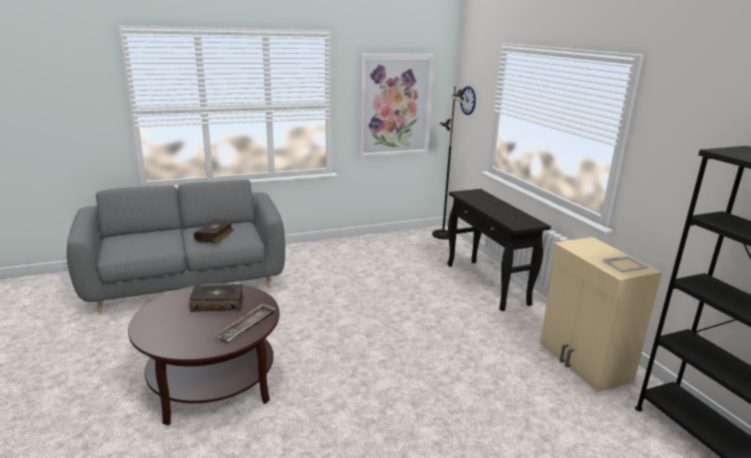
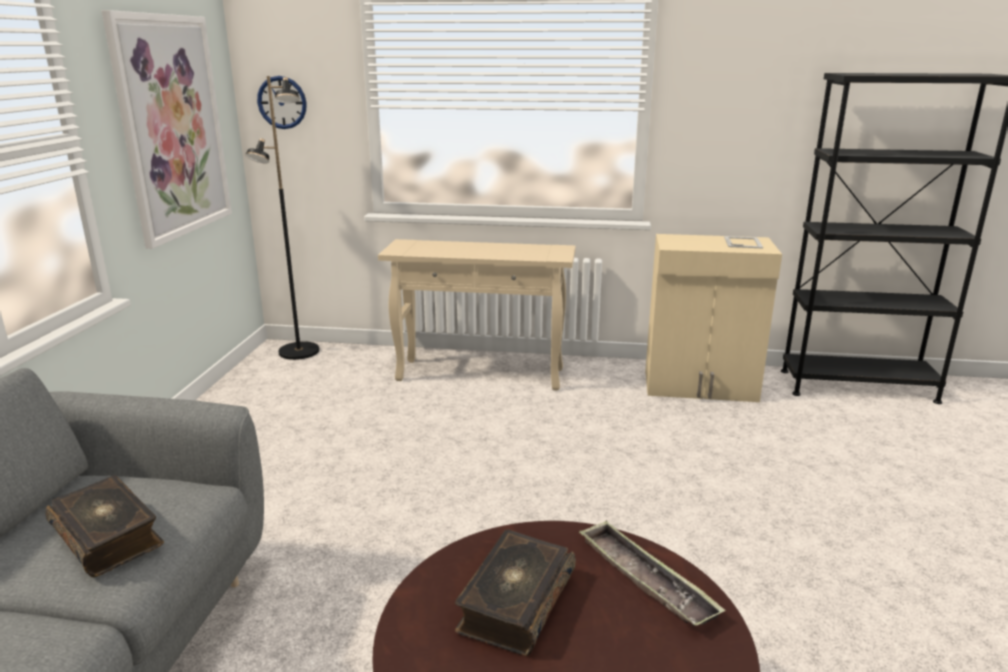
camera: 60 degrees left, 0 degrees up
(487, 284) = (482, 374): black console table -> beige console table

